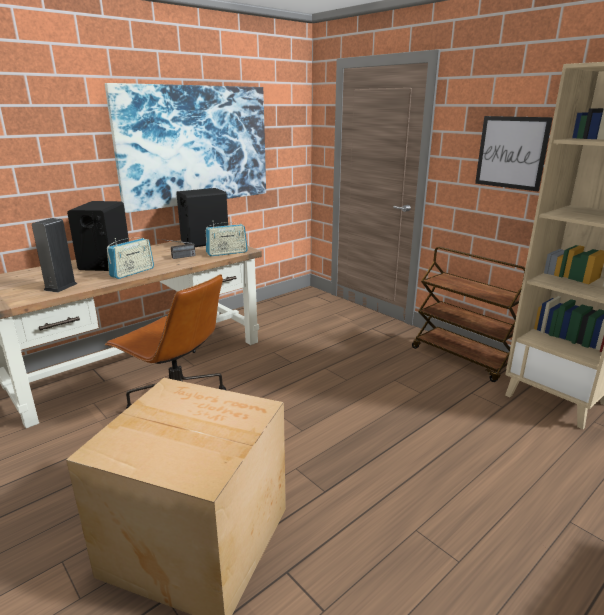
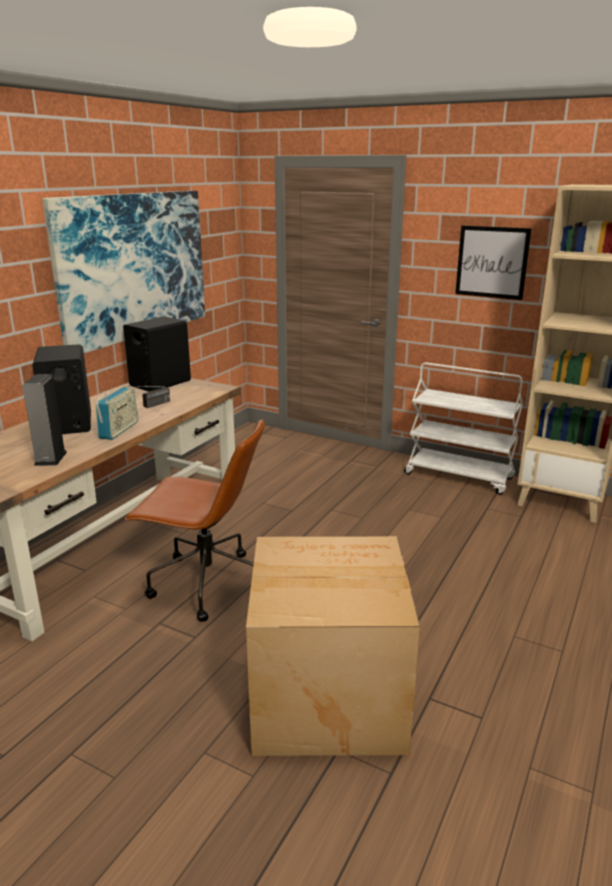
camera: 20 degrees left, 0 degrees up
(227, 253) = (204, 394): radio -> none
(463, 358) = (459, 476): brown cart -> white cart

